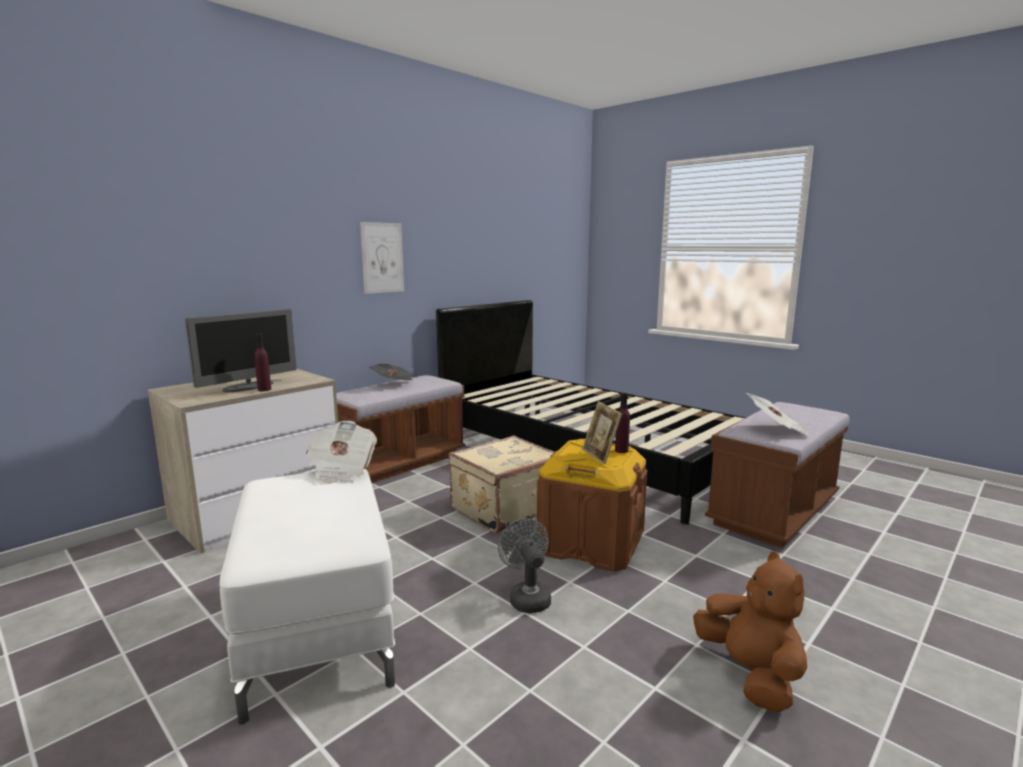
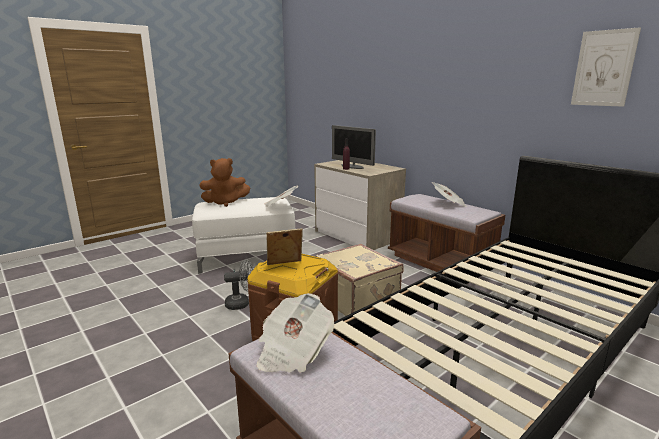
camera: 95 degrees right, 5 degrees up
(382, 257) = (480, 102): picture -> picture (603, 68)
(621, 450) = (293, 274): purple bottle -> none
(750, 674) = (125, 368): brown plush toy -> brown plush toy (225, 202)

